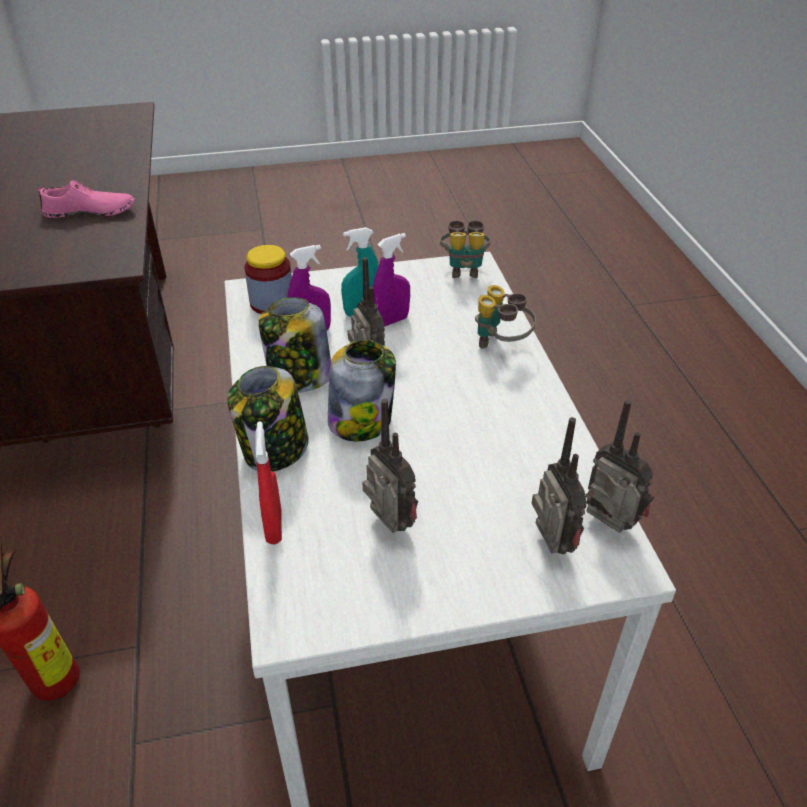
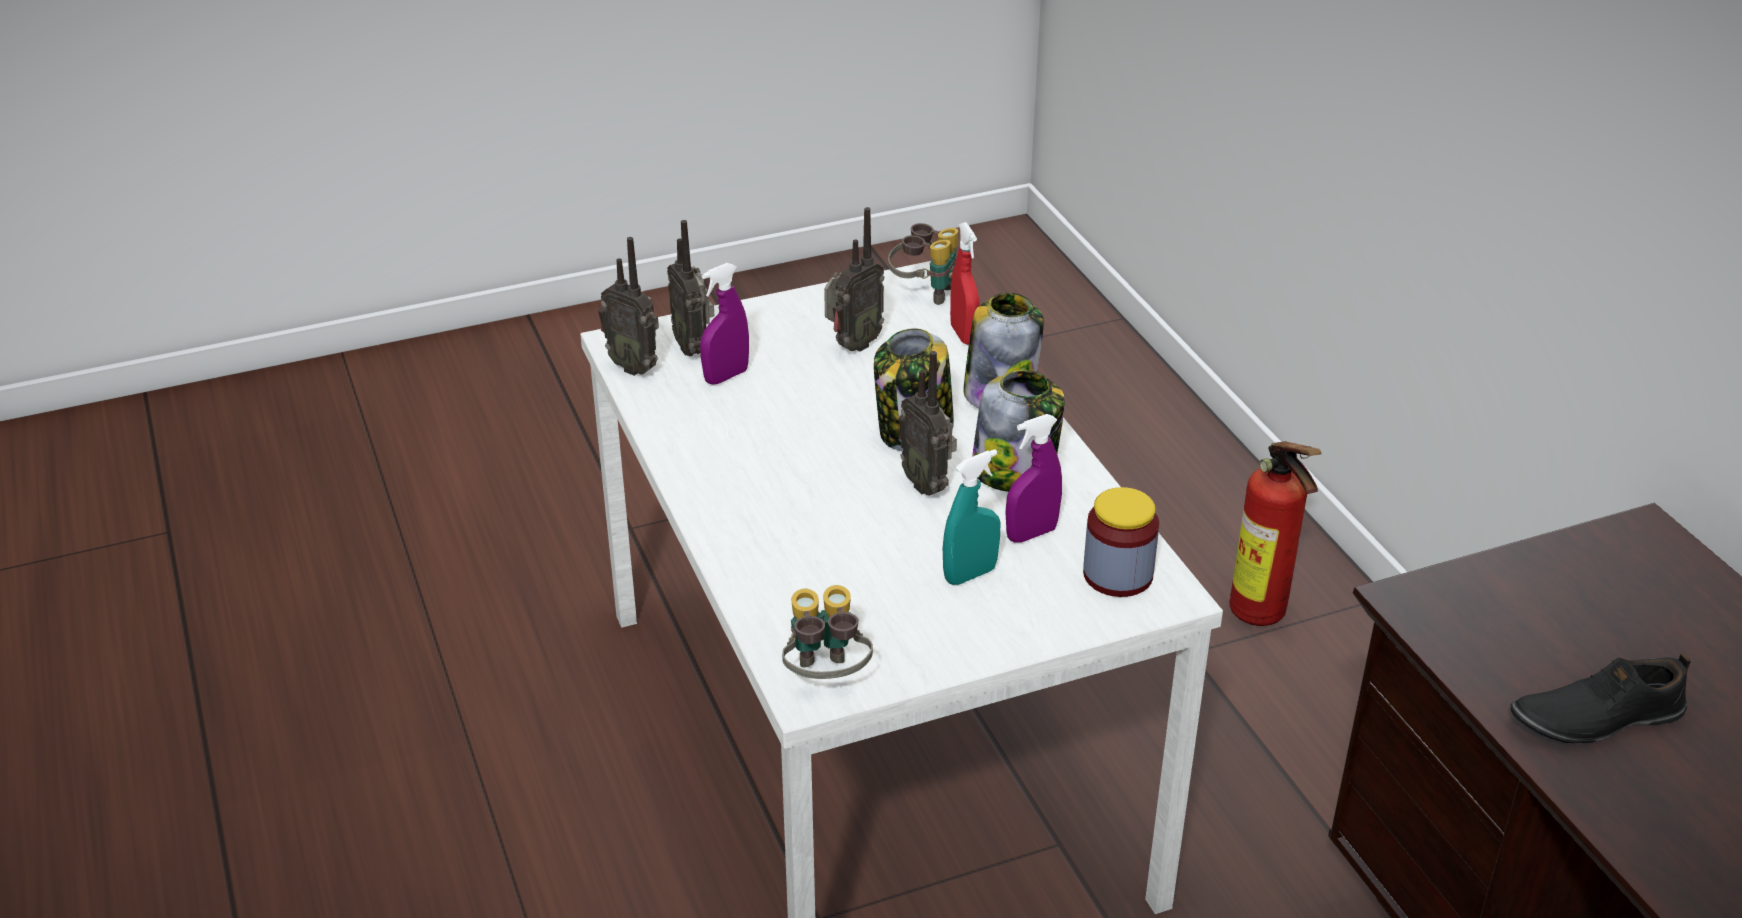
camera: 170 degrees right, 5 degrees down
(90, 212) = (1595, 717): pink shoe -> black shoe
(389, 527) = (852, 346): radio -> radio turned 90 degrees counterclockwise
(391, 321) = (921, 565): purple spray bottle -> purple spray bottle (726, 376)
(501, 345) = (752, 545): binoculars -> binoculars (925, 292)

